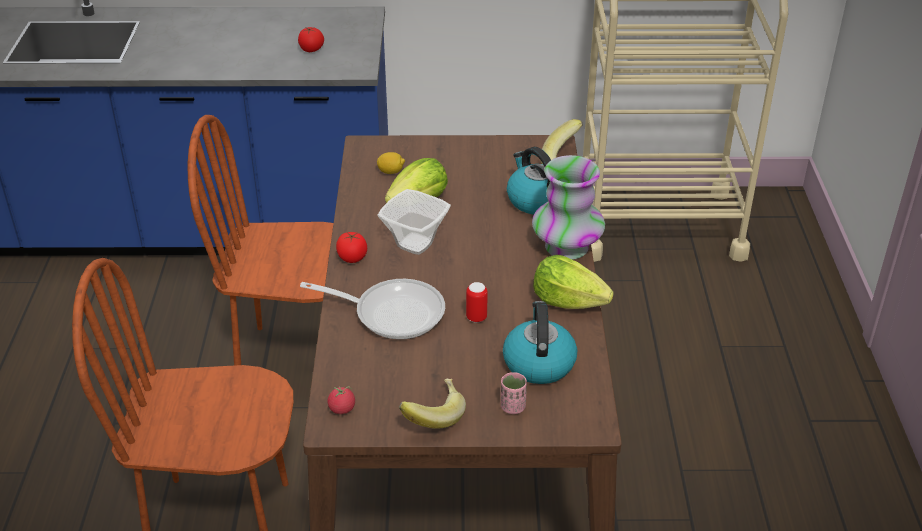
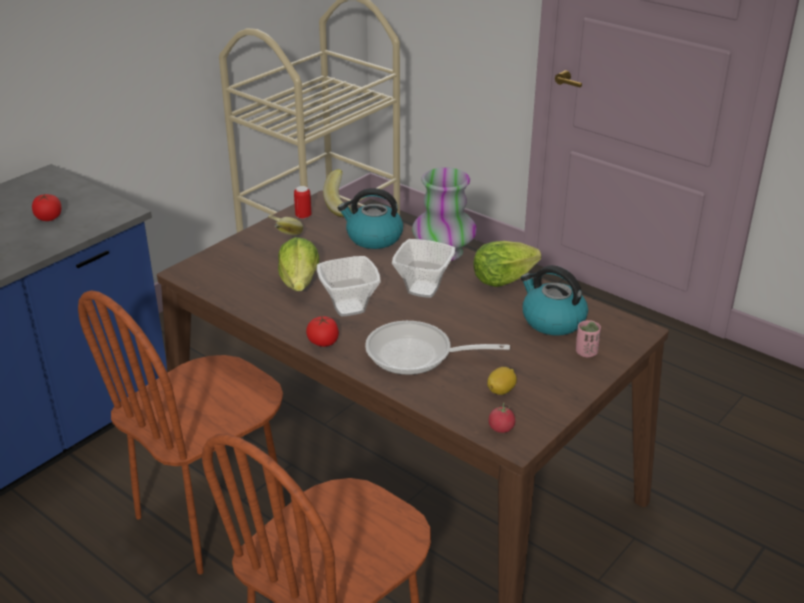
camera: 50 degrees left, 5 degrees down
(391, 171) = (241, 276): lemon -> lemon (501, 390)
(392, 313) = (417, 355): frying pan -> frying pan turned 135 degrees counterclockwise
(432, 415) = (556, 390): banana -> banana (280, 237)
(476, 317) = (471, 322): can -> can (303, 216)
(493, 267) = (425, 289): none -> bowl

